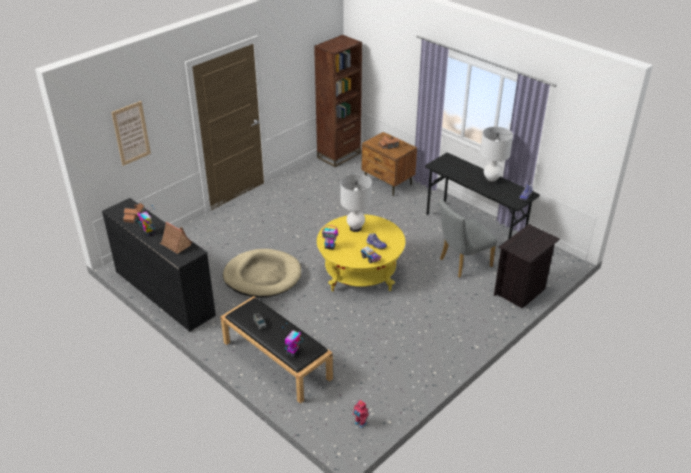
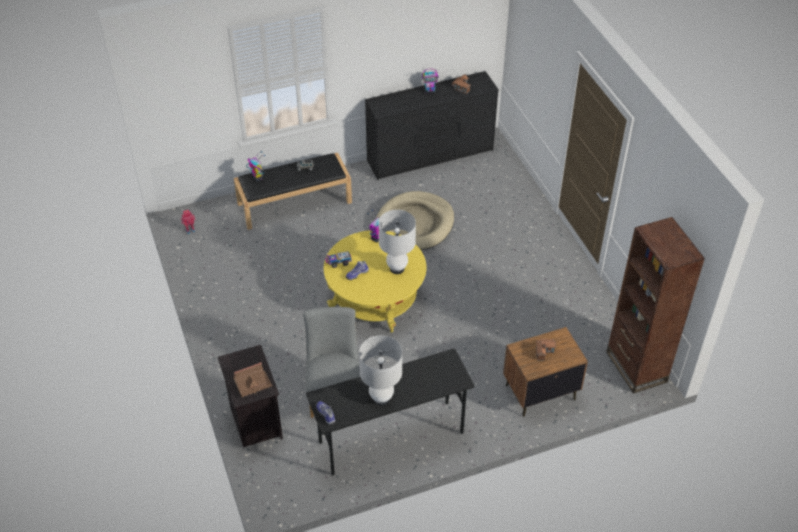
camera: 115 degrees right, 10 degrees up
(131, 133) = (533, 53): picture -> none
(175, 244) = (400, 103): toy house -> toy house (252, 384)

